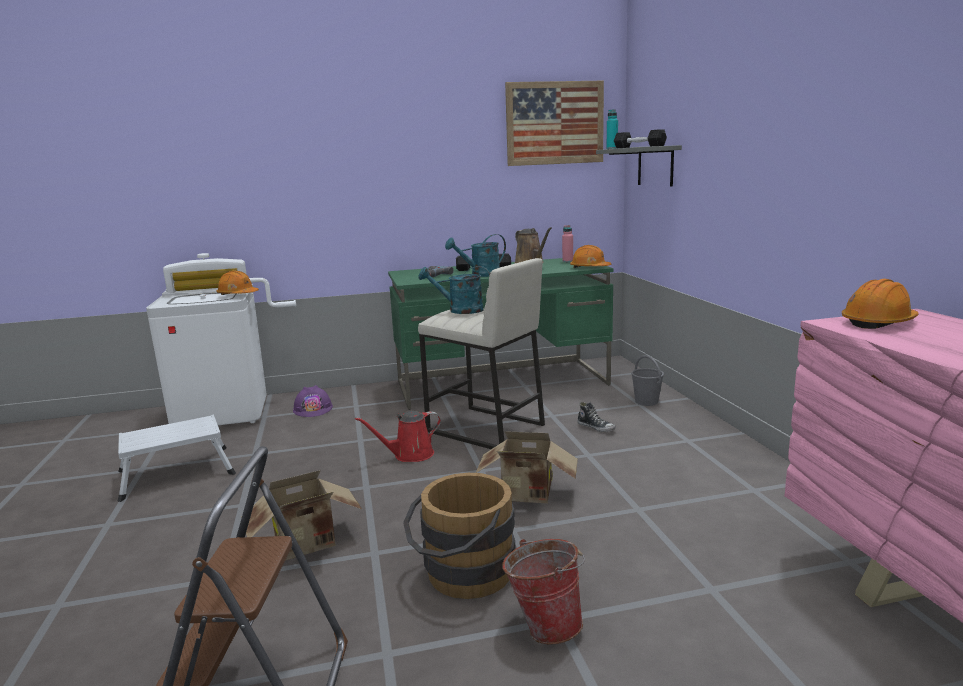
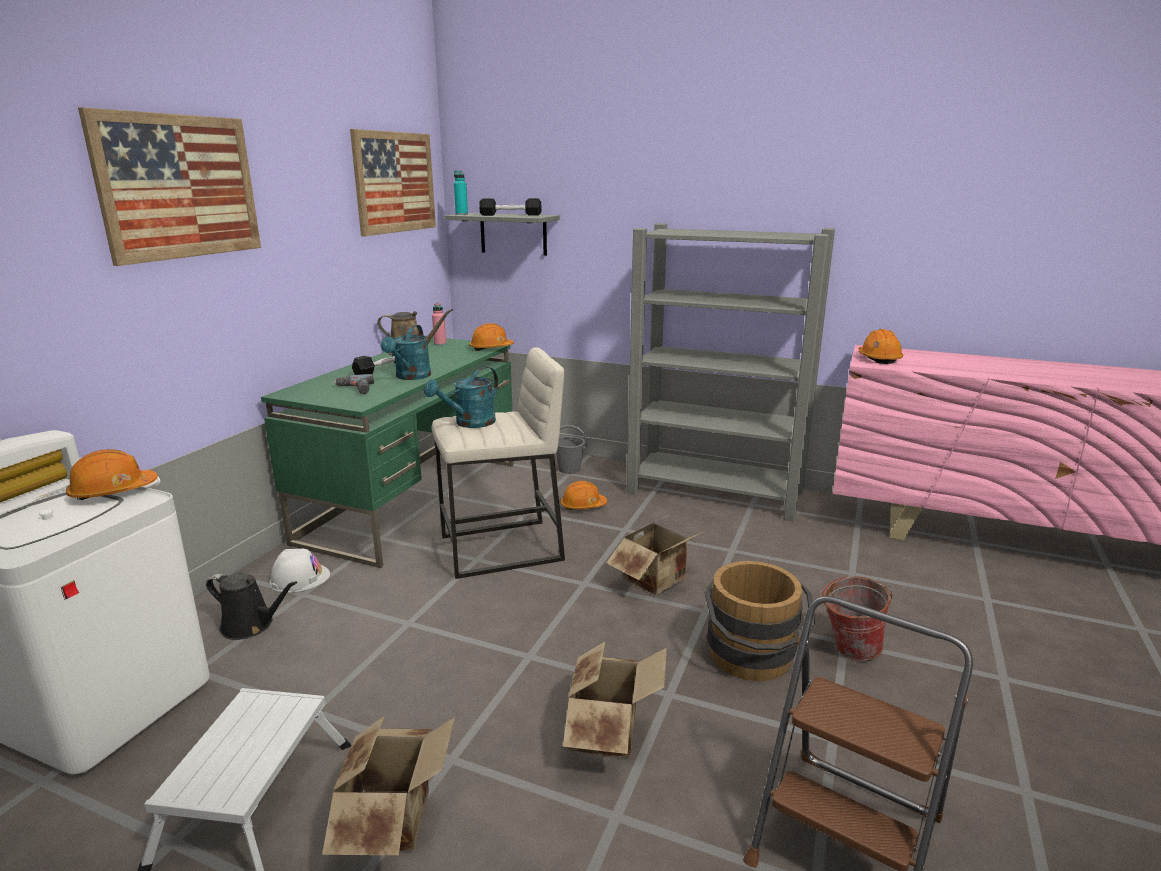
camera: 55 degrees left, 5 degrees up
(182, 510) = (396, 819): none -> cardboard box
(313, 409) = (251, 625): purple hard hat -> black watering can
(344, 128) = (179, 187): none -> picture
(370, 398) = (299, 578): none -> white hard hat
(410, 455) = (496, 606): red watering can -> none
(596, 427) = (583, 506): shoe -> orange hard hat
(740, 465) = (715, 491): none -> grey bookcase

